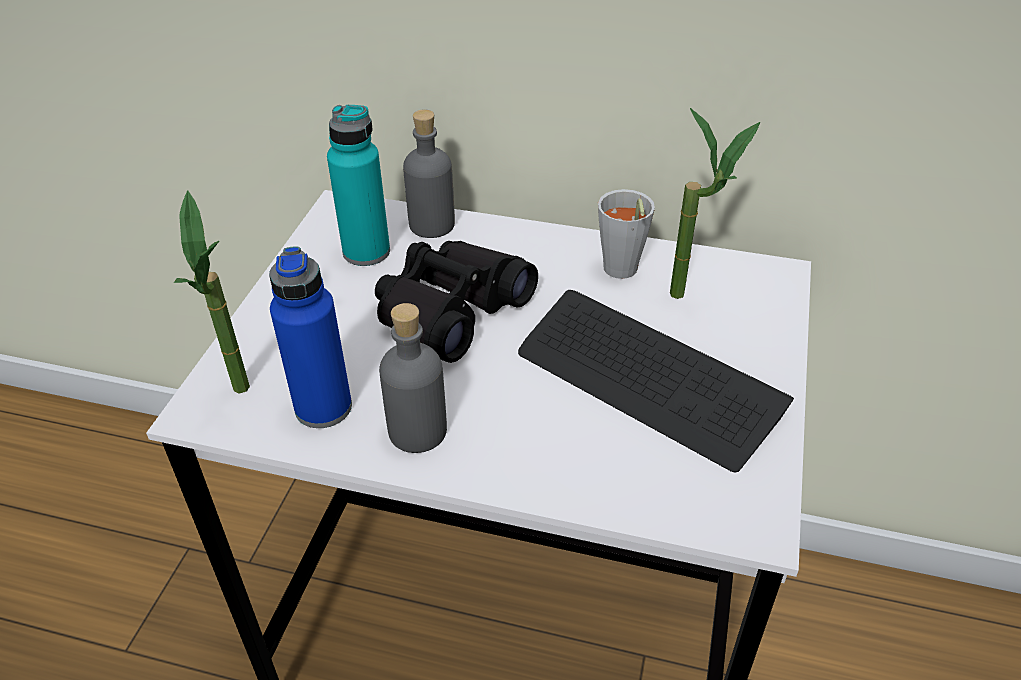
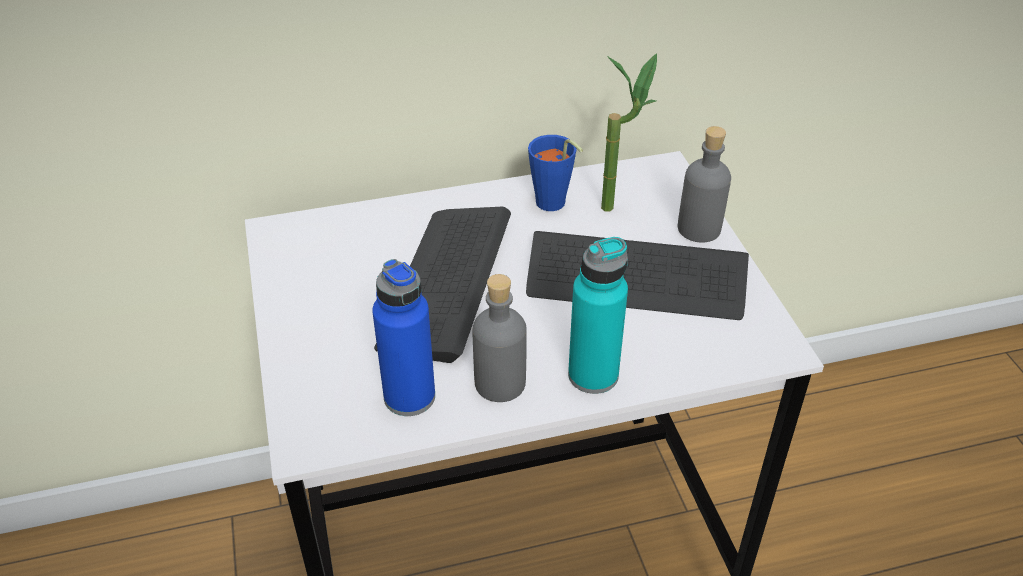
camera: 30 degrees left, 0 degrees up
(245, 398) = (337, 417): potted plant -> none
(366, 252) = (333, 260): turquoise bottle -> turquoise bottle (593, 375)
(432, 224) = (370, 218): grey bottle -> grey bottle (699, 229)
(450, 310) = (446, 282): black binoculars -> keyboard
(621, 273) = (554, 206): grey cup -> blue cup

